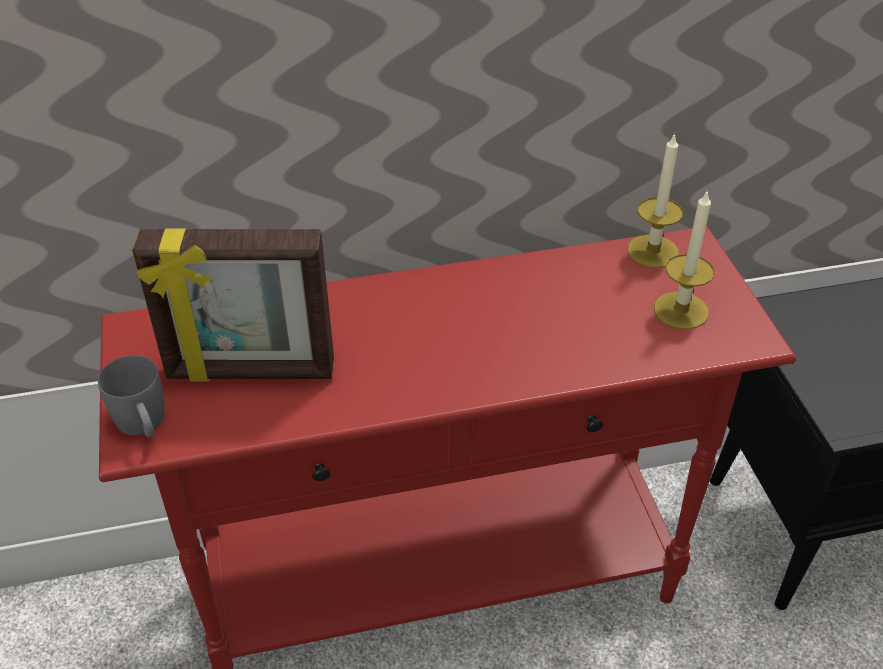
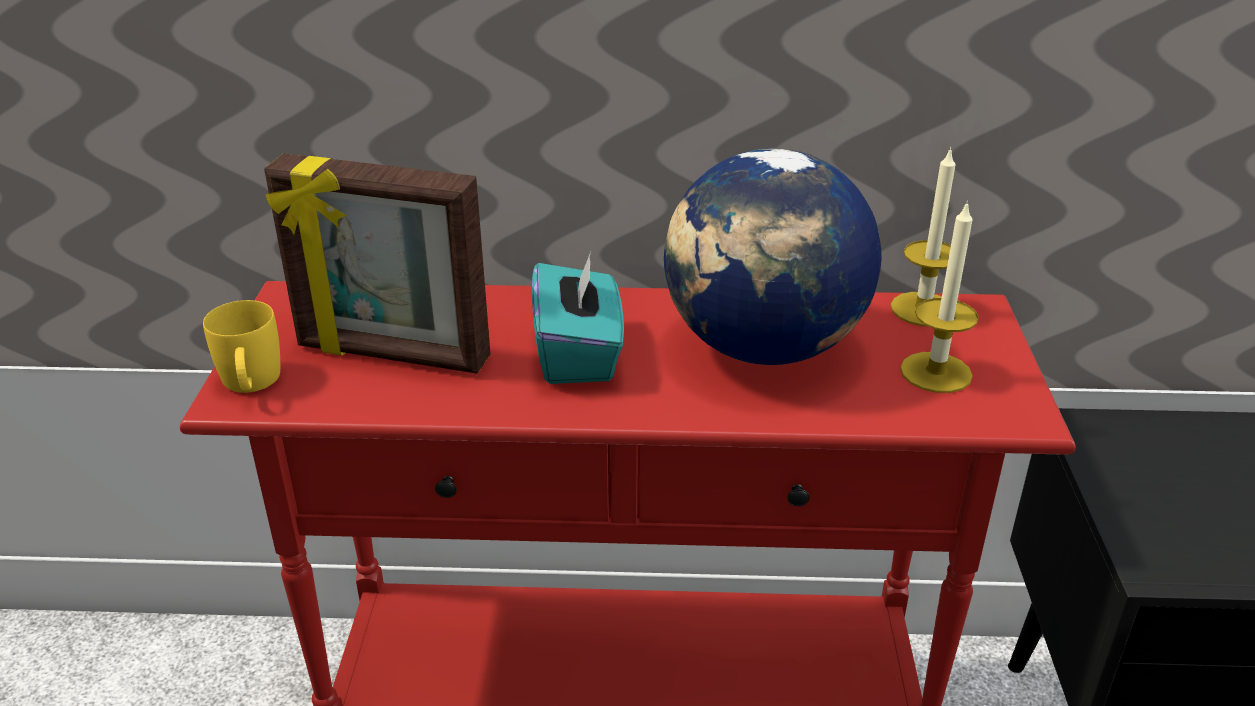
camera: 15 degrees right, 10 degrees down
(144, 425) = (251, 385): grey mug -> yellow mug
(404, 344) = (578, 354): none -> turquoise tissue box
(546, 311) = (763, 348): none -> globe

